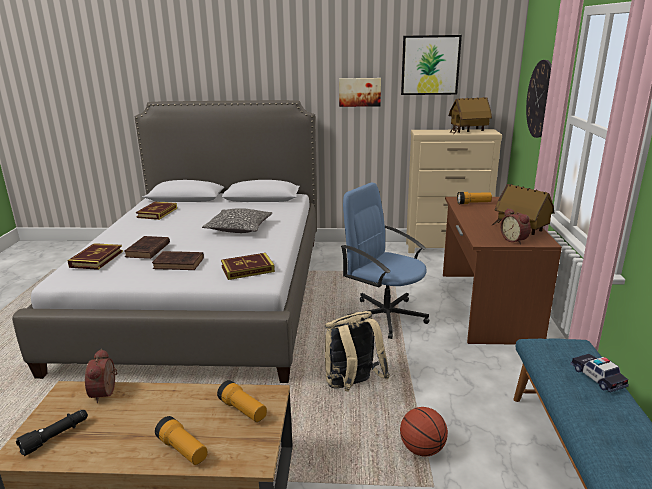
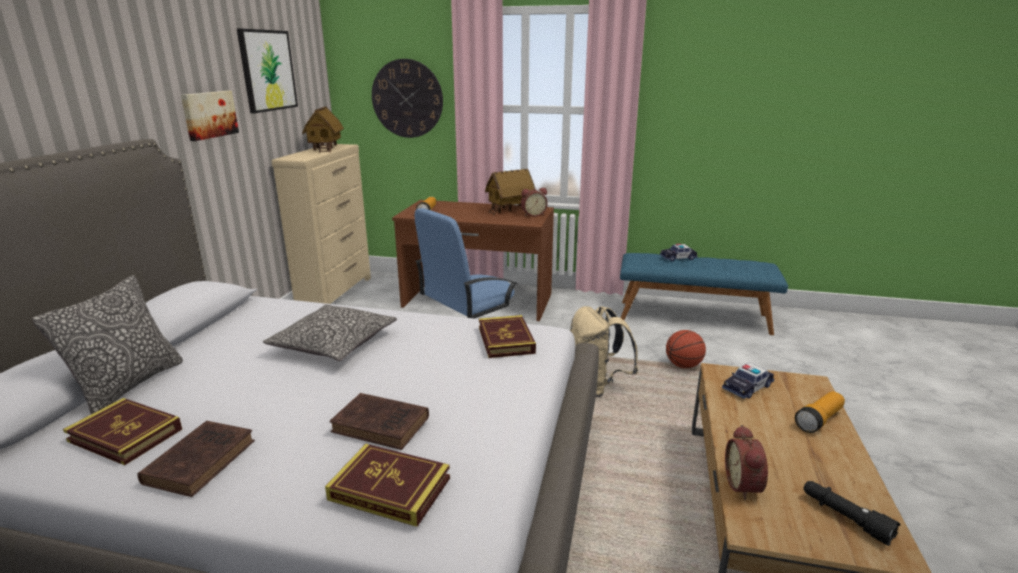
camera: 80 degrees left, 0 degrees up
(106, 392) = (745, 485): alarm clock -> alarm clock turned 90 degrees clockwise
(180, 263) = (458, 392): brown book -> brown book (202, 460)
(197, 204) = (129, 385): none -> pillow
(243, 410) = (747, 387): flashlight -> toy car

